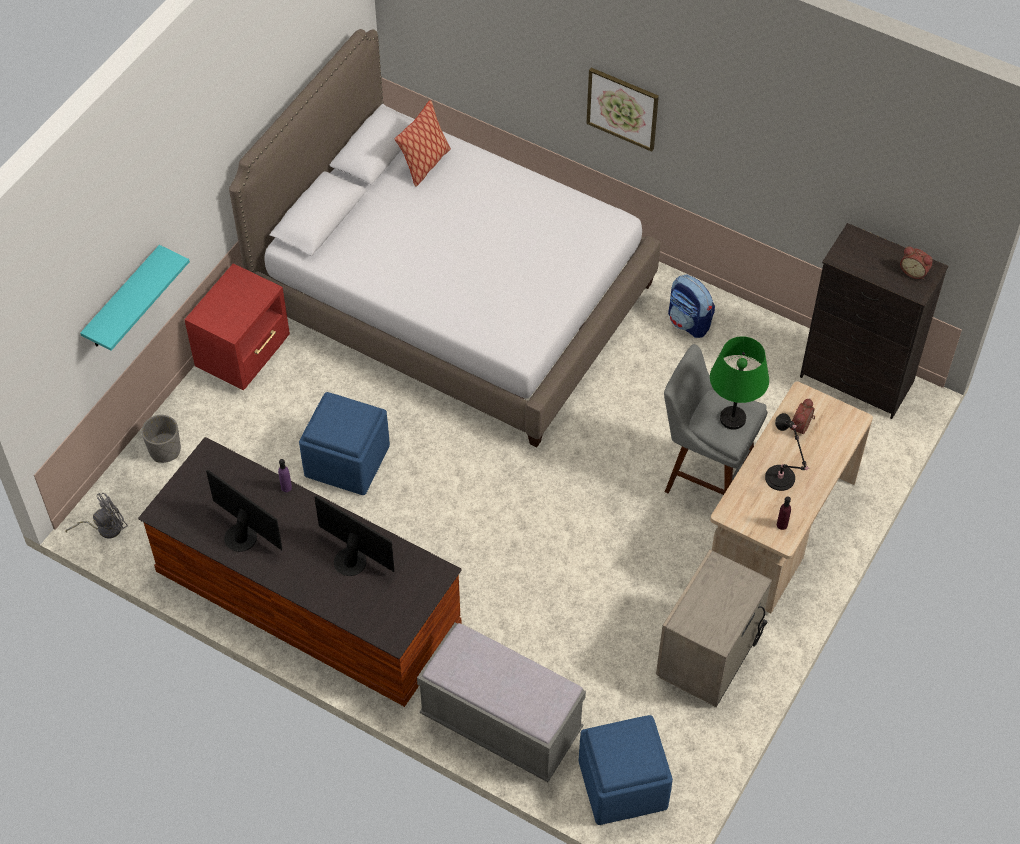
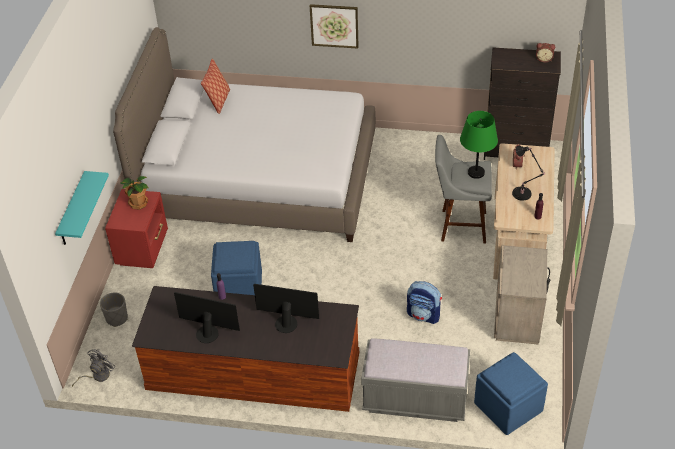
camera: 20 degrees left, 10 degrees down
(245, 294) = (138, 203): none -> potted plant
(689, 322) = (405, 151): backpack -> backpack (424, 315)

